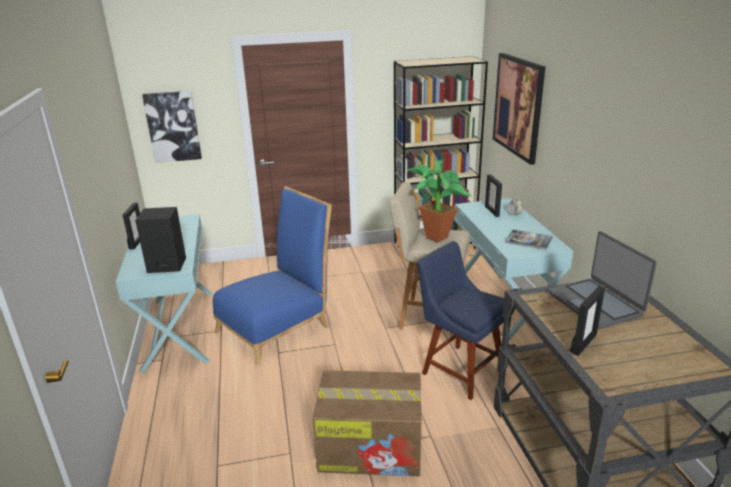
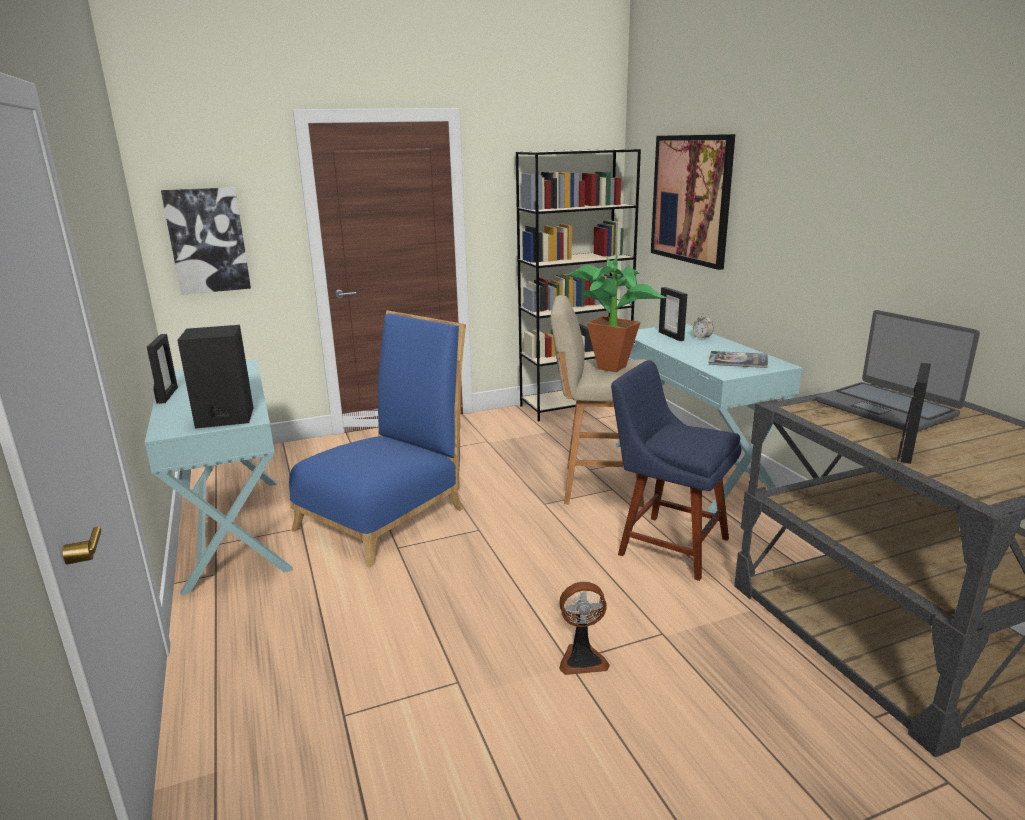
camera: 10 degrees left, 5 degrees down
(372, 447) = (582, 658): cardboard box -> fan

